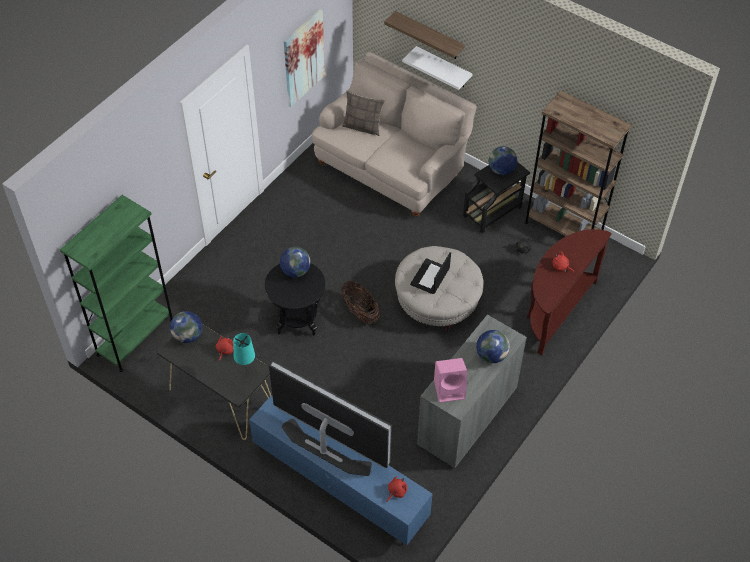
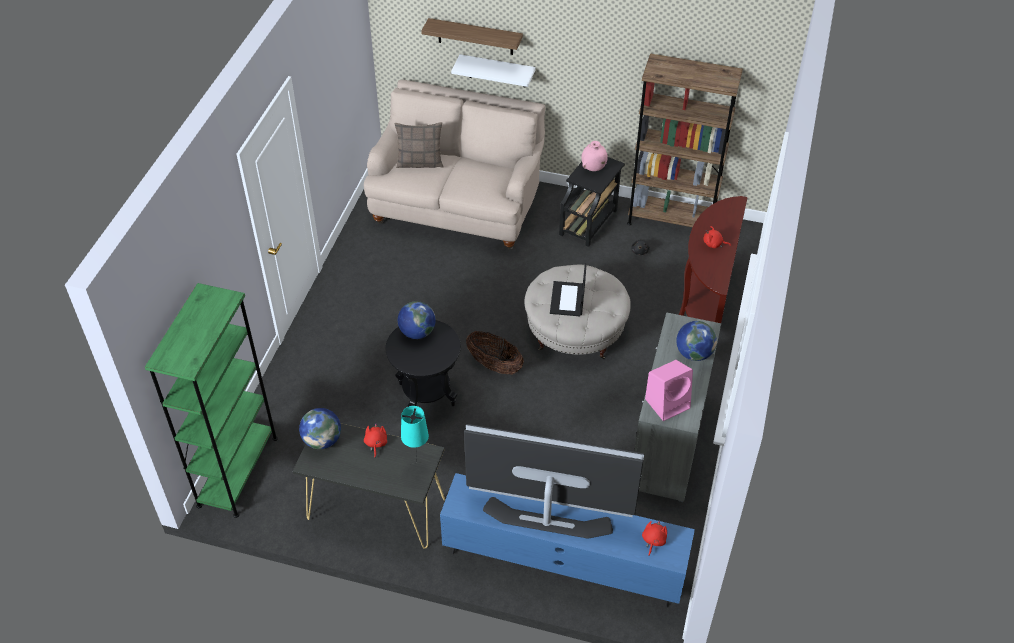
camera: 20 degrees left, 5 degrees down
(303, 58) = (338, 94): picture -> none
(501, 170) = (593, 168): globe -> pink vase

